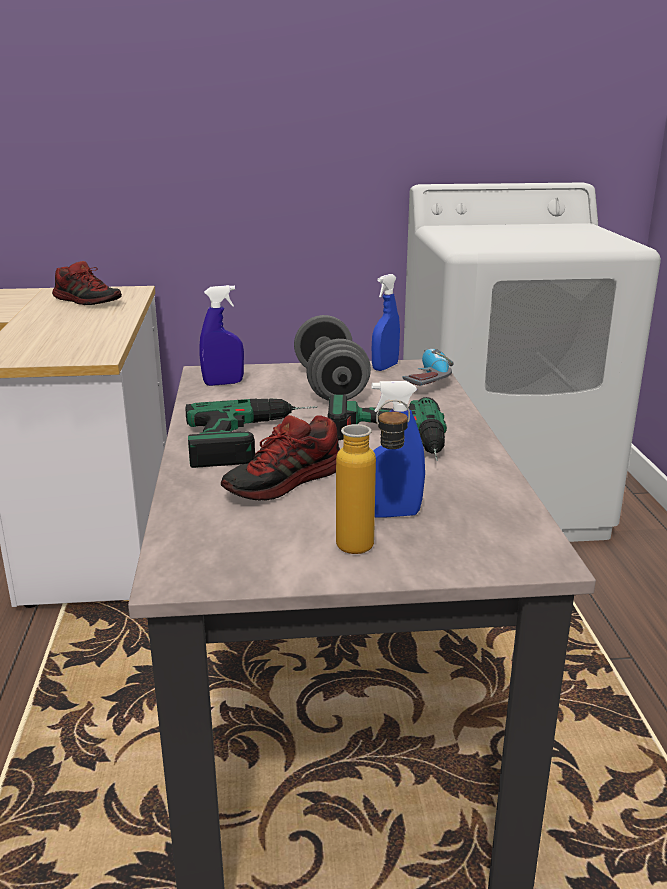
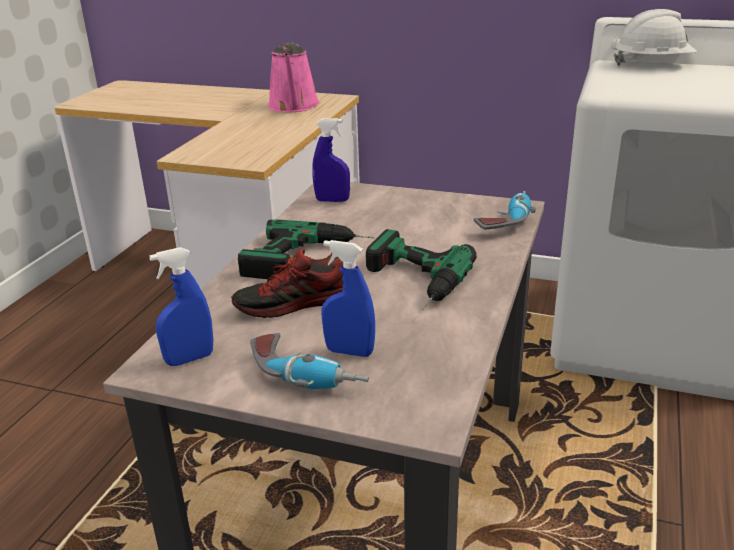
camera: 25 degrees right, 5 degrees up
(88, 301) = (293, 106): shoe -> pink watering can
(330, 385) = (416, 216): grey dumbbell -> none
(370, 544) = (307, 375): bottle -> power drill
(385, 367) = (481, 204): blue spray bottle -> blue spray bottle (190, 359)
(477, 226) = (652, 64): none -> white hard hat

